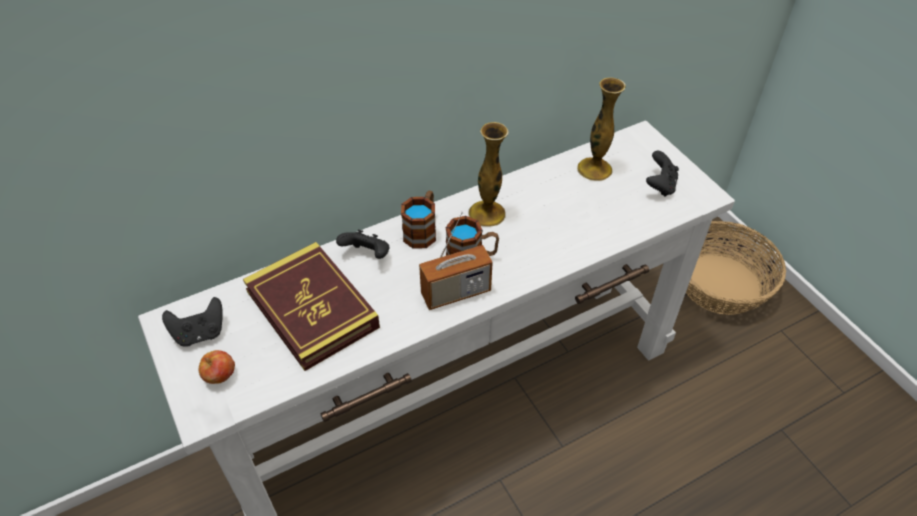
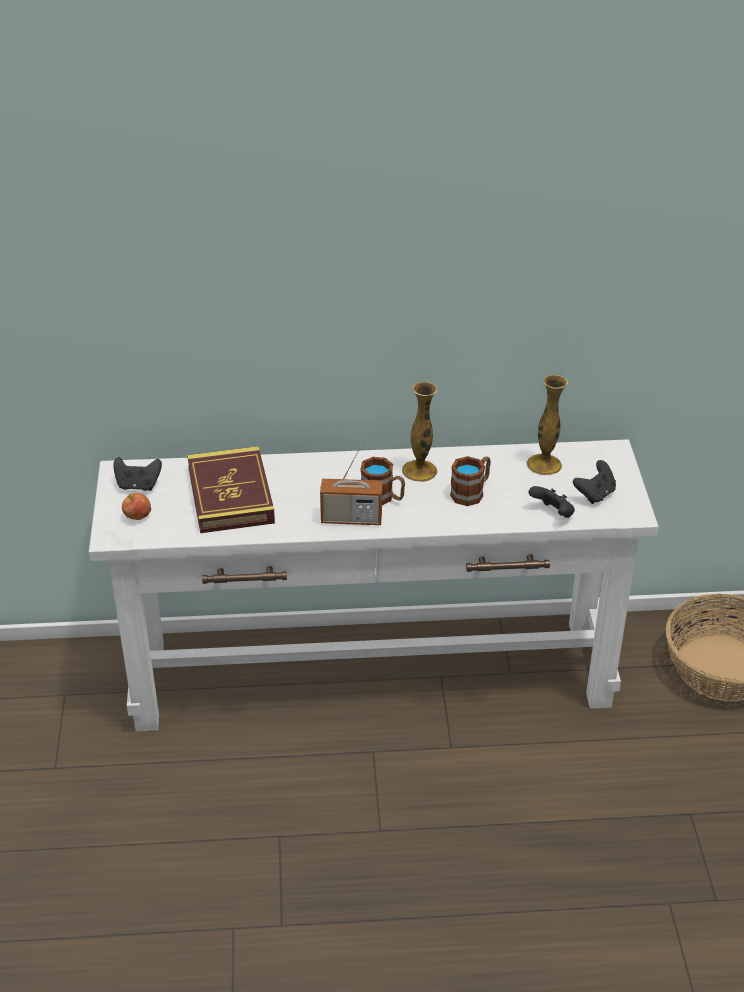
camera: 25 degrees right, 10 degrees down
(367, 255) = (298, 471): black game controller -> black game controller (553, 514)
(422, 230) = (355, 467): mug -> mug (471, 492)

